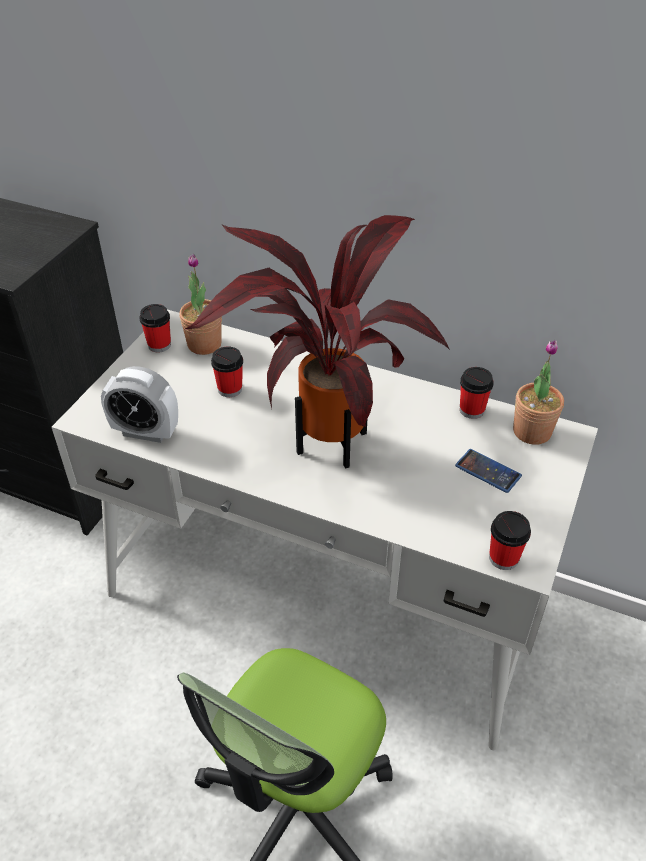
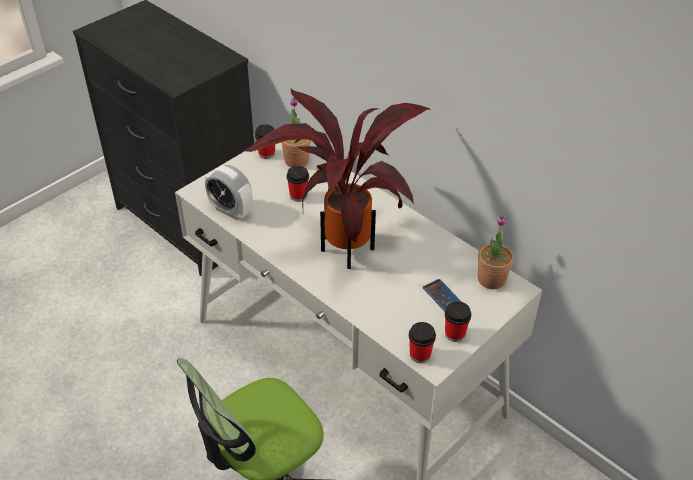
camera: 20 degrees right, 0 degrees up
(472, 410) = (457, 253): cup -> cup (455, 334)

